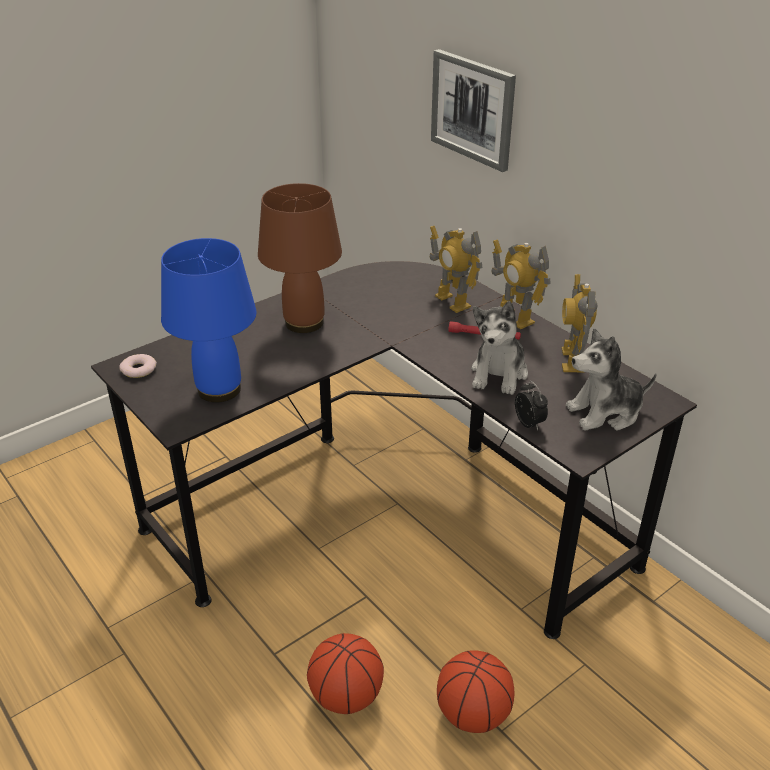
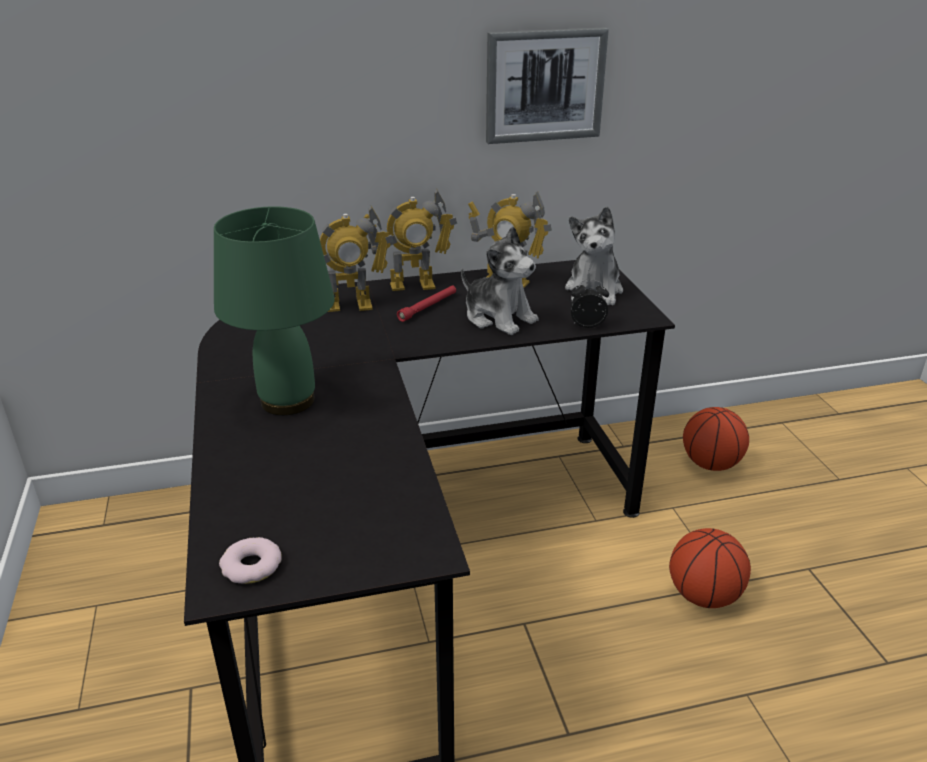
camera: 65 degrees left, 5 degrees down
(219, 389) = (372, 497): blue table lamp -> none
(303, 323) = (286, 401): brown table lamp -> green table lamp
(346, 696) = (651, 685): basketball -> basketball (710, 464)
(473, 109) = (267, 87): picture -> picture (544, 85)

